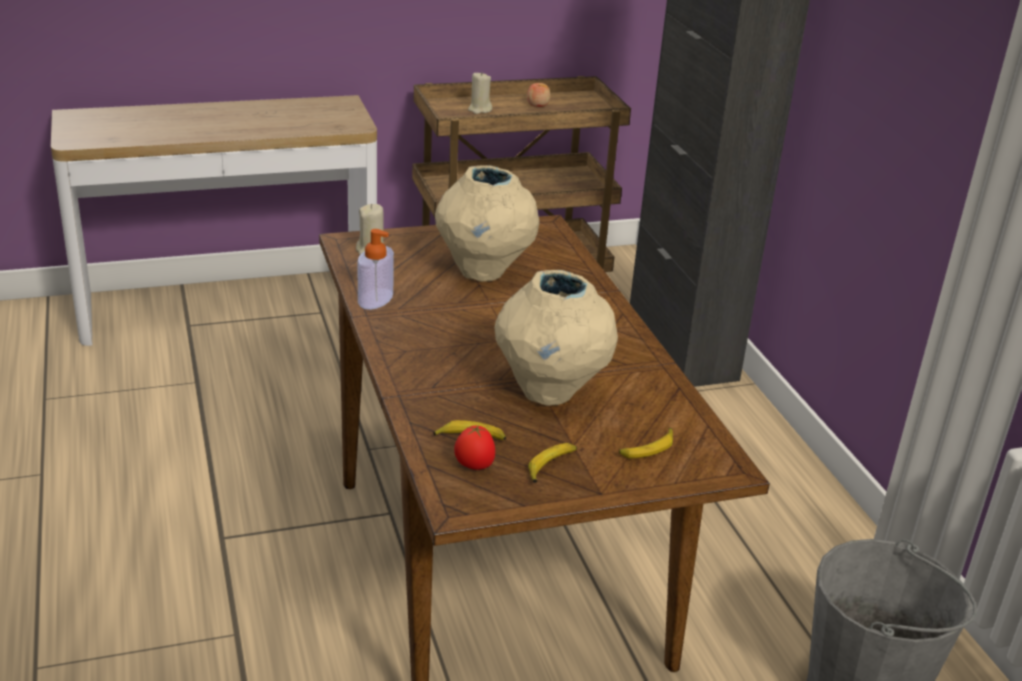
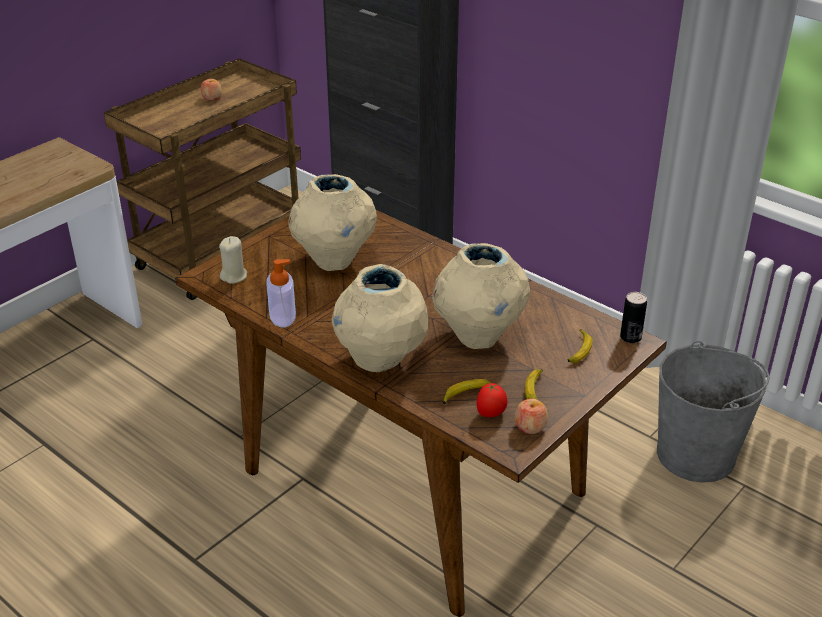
camera: 30 degrees left, 5 degrees up
(421, 373) = (380, 360): none -> beige vase
(479, 110) = (172, 118): beige candle -> none
(502, 496) = (530, 426): none -> apple
(727, 461) = (630, 337): none -> can

